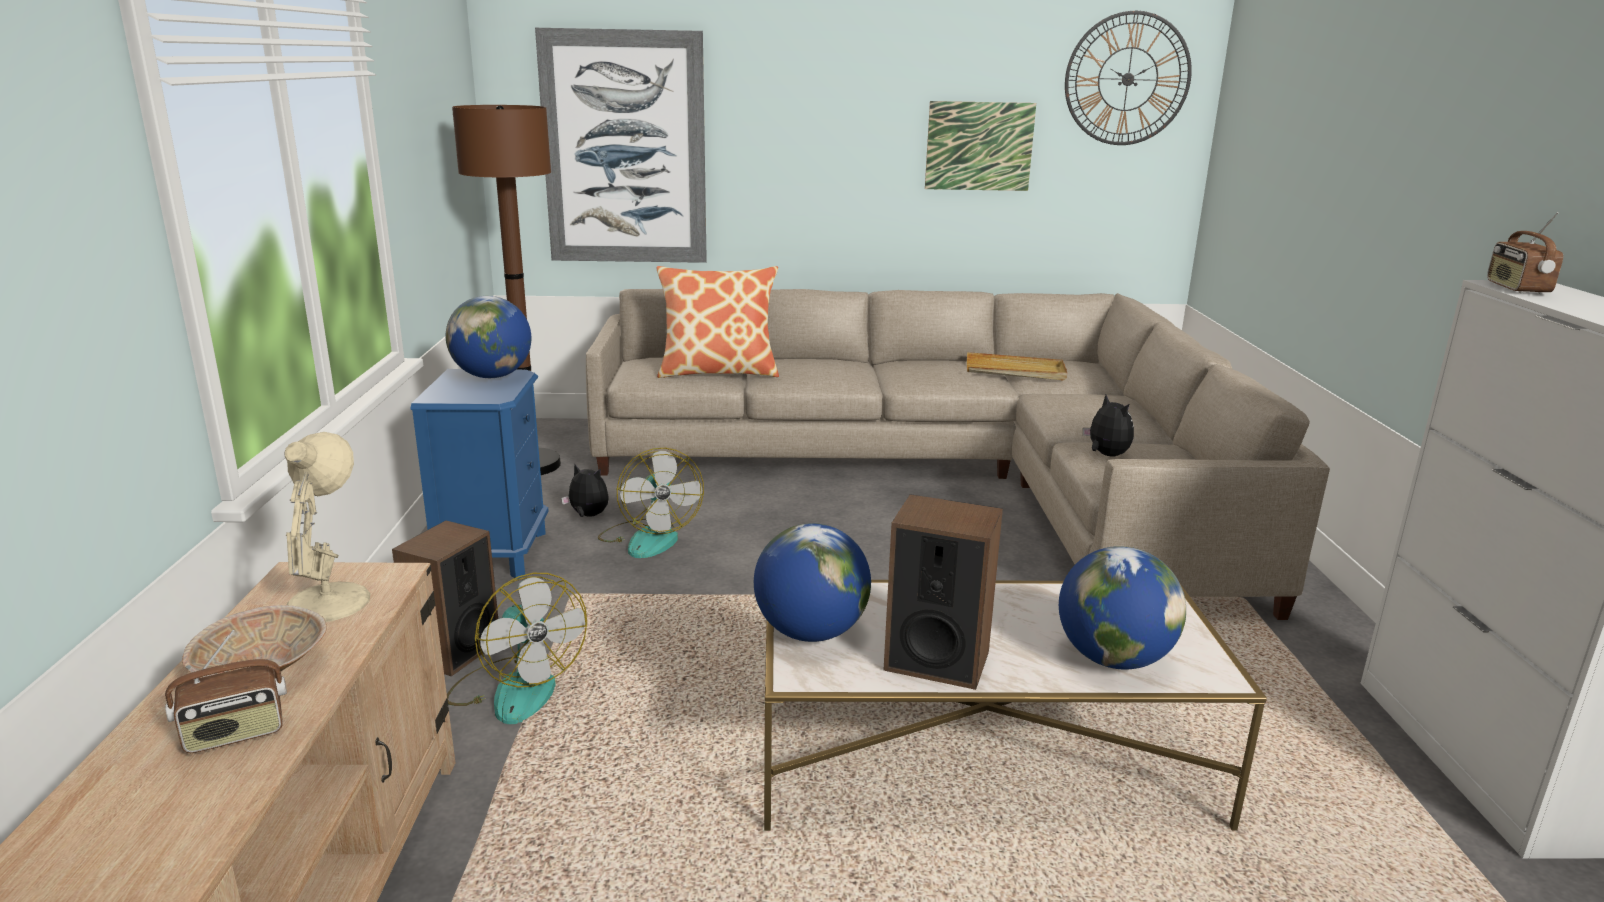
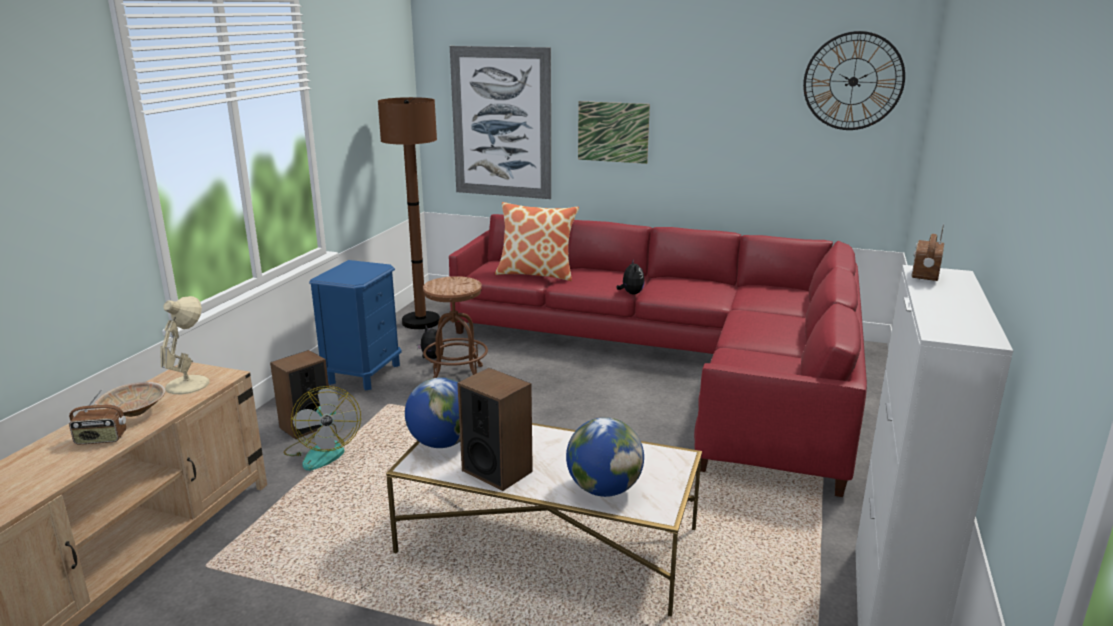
camera: 20 degrees right, 0 degrees up
(492, 376) = (367, 267): globe -> none
(649, 537) = (457, 376): fan -> brown stool
(947, 476) = (681, 362): beige sofa -> red sofa
(979, 146) = (738, 128): picture -> picture (613, 132)
(1015, 371) = (740, 292): beige tray -> none
(1106, 455) = (739, 360): plush toy -> plush toy (631, 293)

